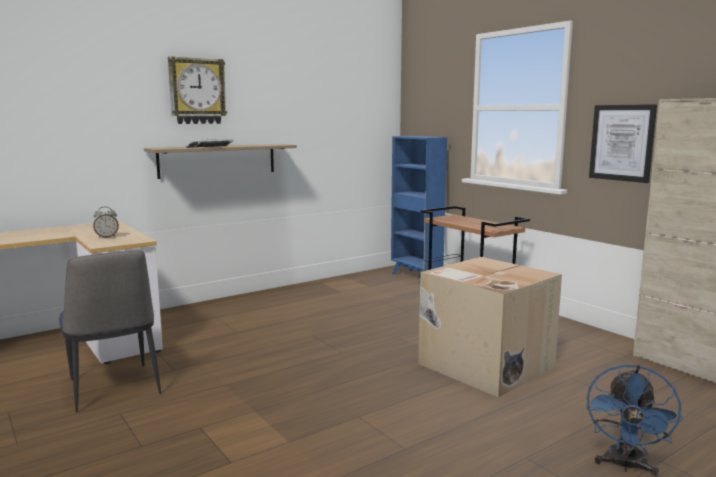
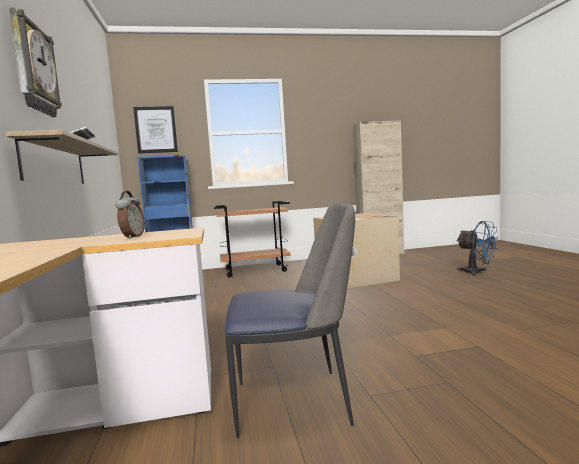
camera: 65 degrees left, 5 degrees down
(622, 142) = (323, 149): picture -> picture (156, 130)

